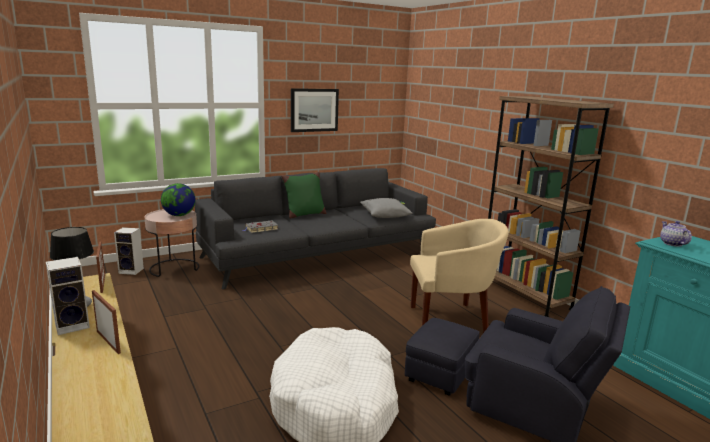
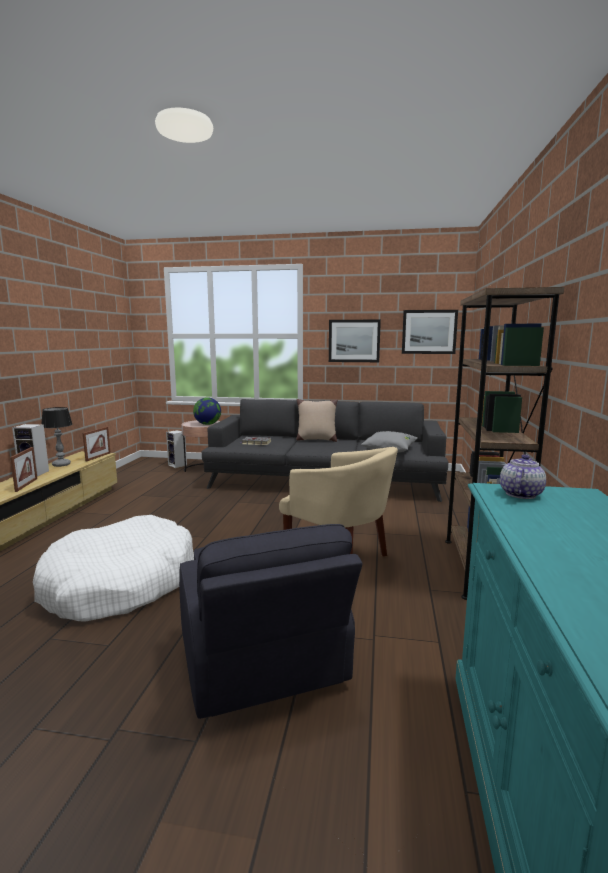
camera: 40 degrees right, 5 degrees down
(304, 214) = (316, 439): green pillow -> beige pillow
(376, 101) = (429, 332): none -> picture

